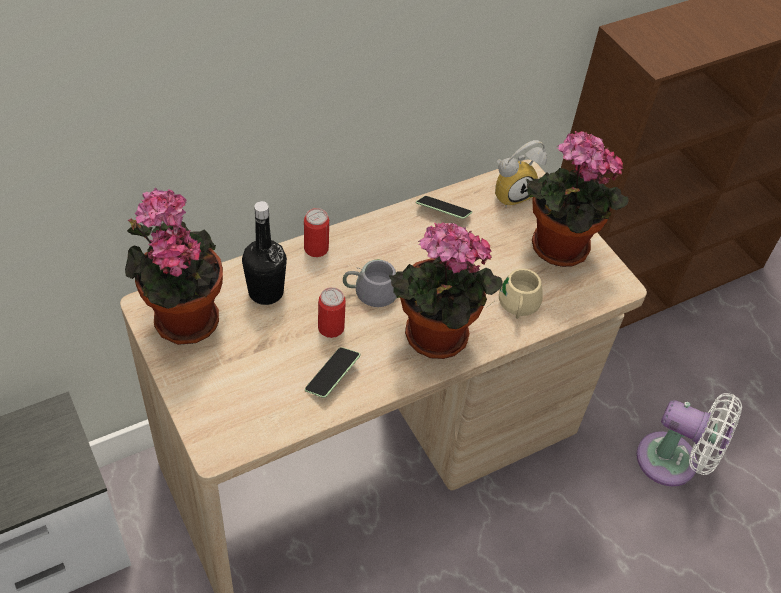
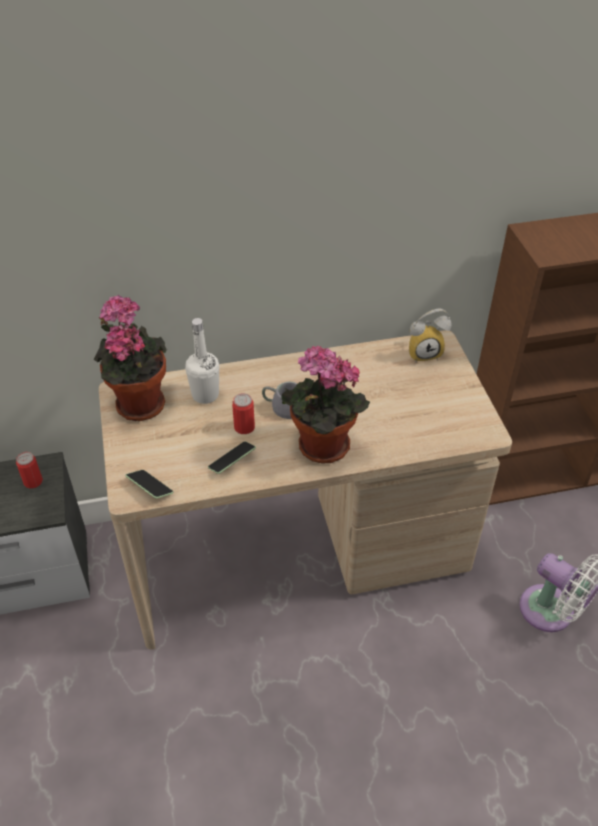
camera: 20 degrees right, 5 degrees down
(266, 292) = (205, 395): black bottle -> white bottle
(316, 248) = (254, 370): can -> can (33, 481)
(443, 212) = (363, 359): phone -> phone (150, 488)
(513, 304) = (395, 434): beige mug -> none
(556, 250) = (445, 399): potted plant -> none

